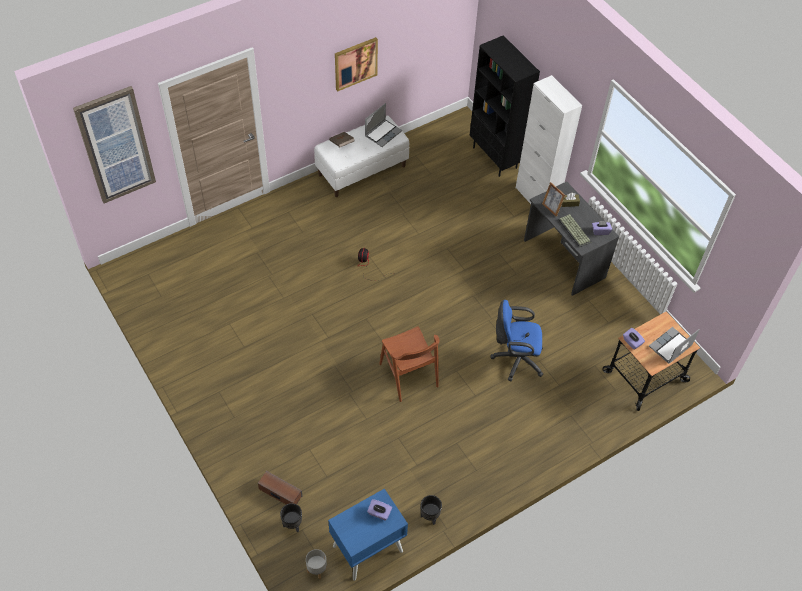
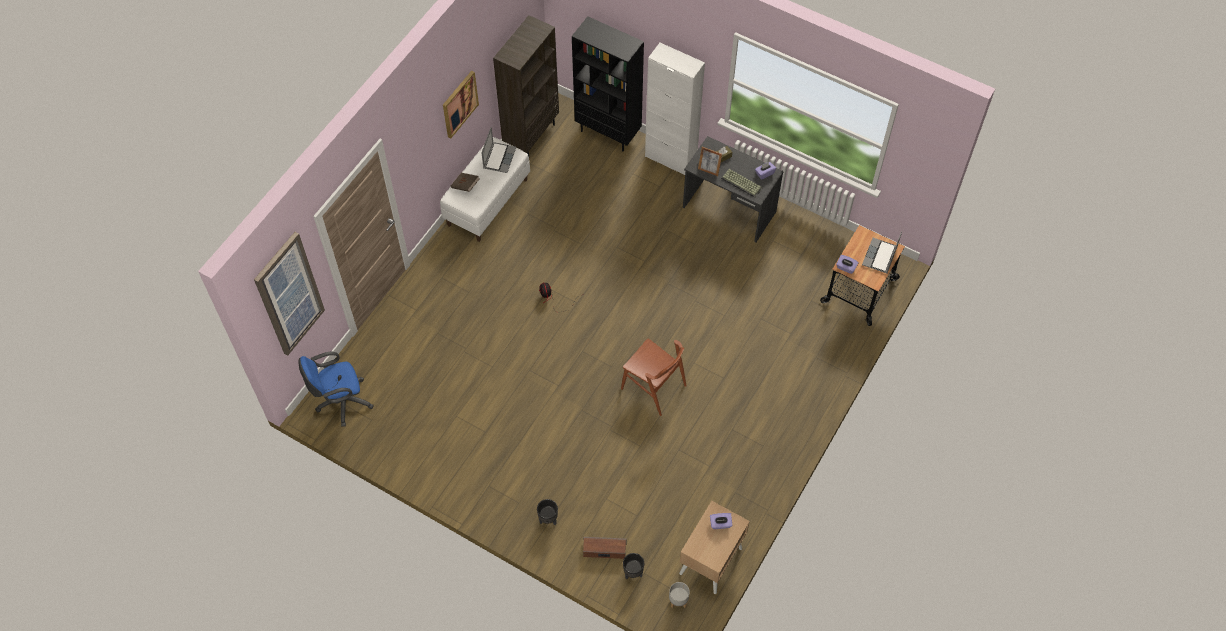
camera: 25 degrees left, 5 degrees up
(367, 549) = (711, 561): blue nightstand -> beige nightstand
(429, 135) = (531, 136): none -> brown bookcase
(429, 516) = (747, 506): black planter -> black planter (548, 519)
(515, 359) = (739, 327): blue office chair -> blue office chair (341, 402)

